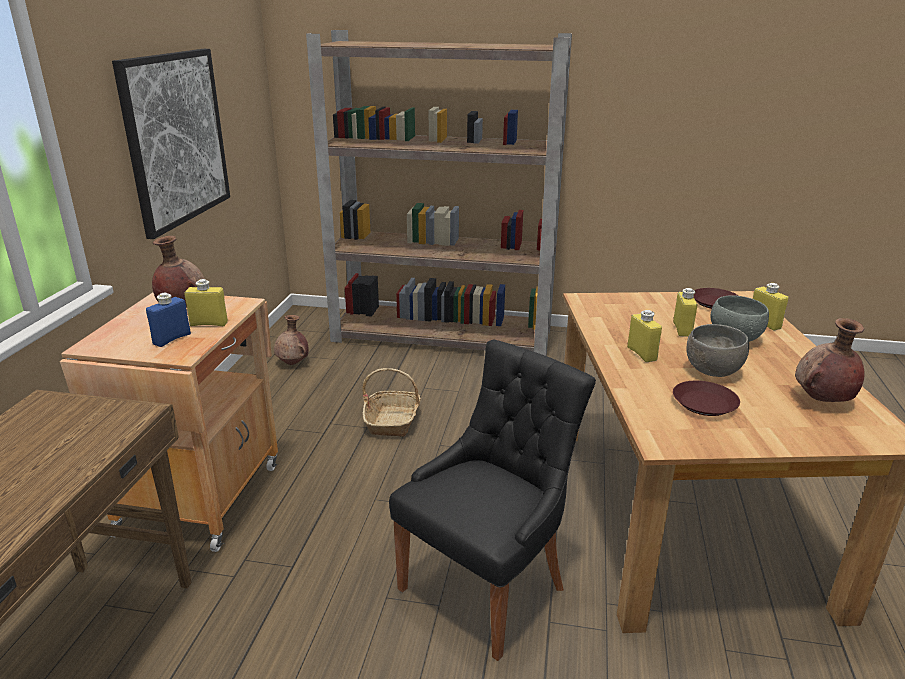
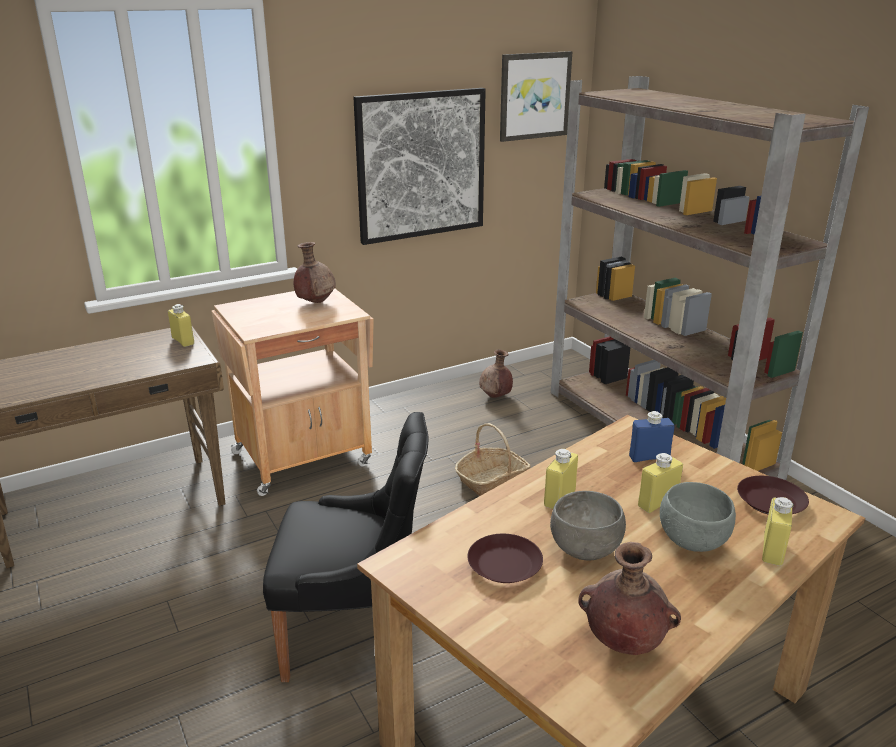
camera: 50 degrees right, 0 degrees up
(172, 339) = (270, 320): blue bottle -> blue bottle (649, 457)
(209, 324) = (305, 319): yellow bottle -> yellow bottle (183, 341)
(236, 57) = (534, 96): none -> picture

